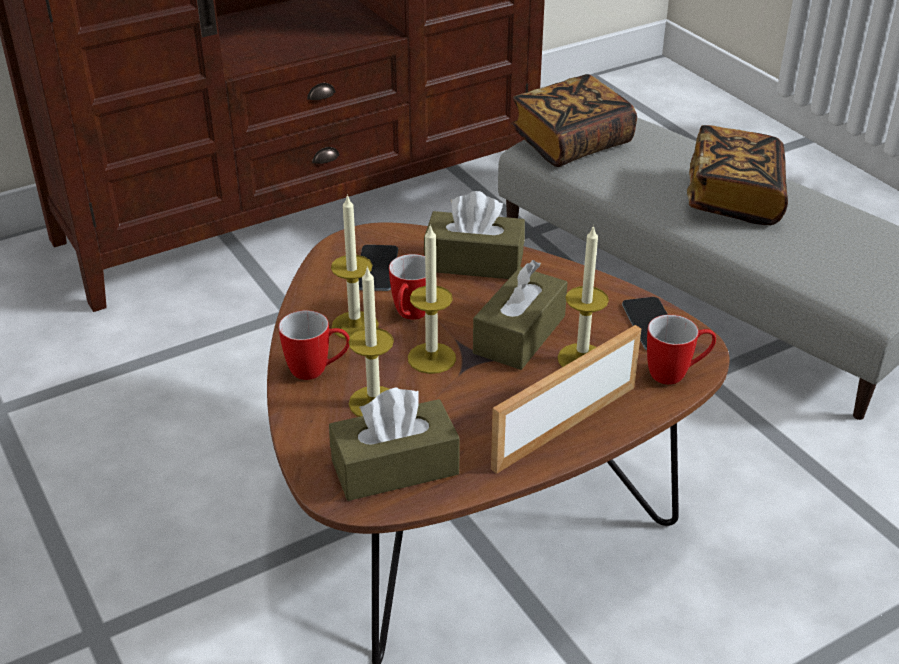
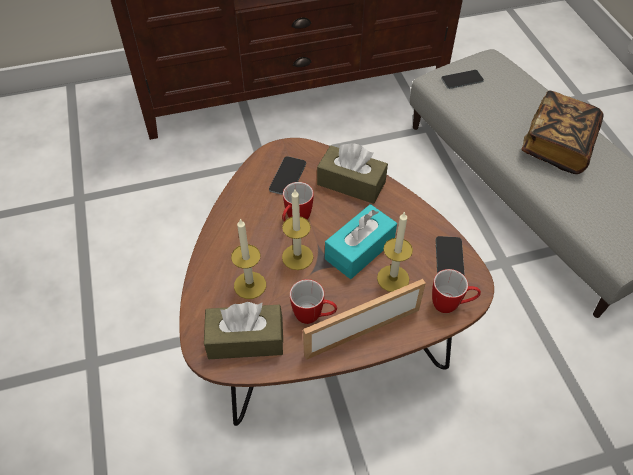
camera: 15 degrees right, 15 degrees up
(317, 370) = (224, 252): mug -> mug (314, 316)
(355, 326) = (259, 220): candle -> none
(519, 334) = (359, 249): brown tissue box -> turquoise tissue box
(571, 143) = (462, 80): book -> phone

